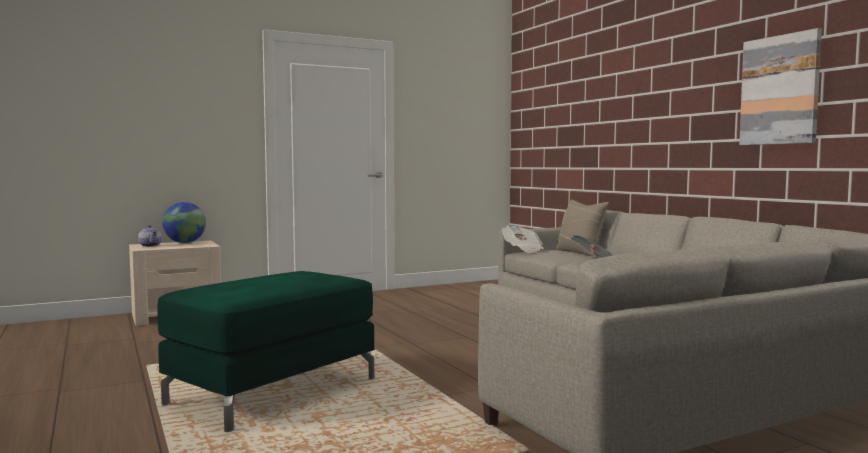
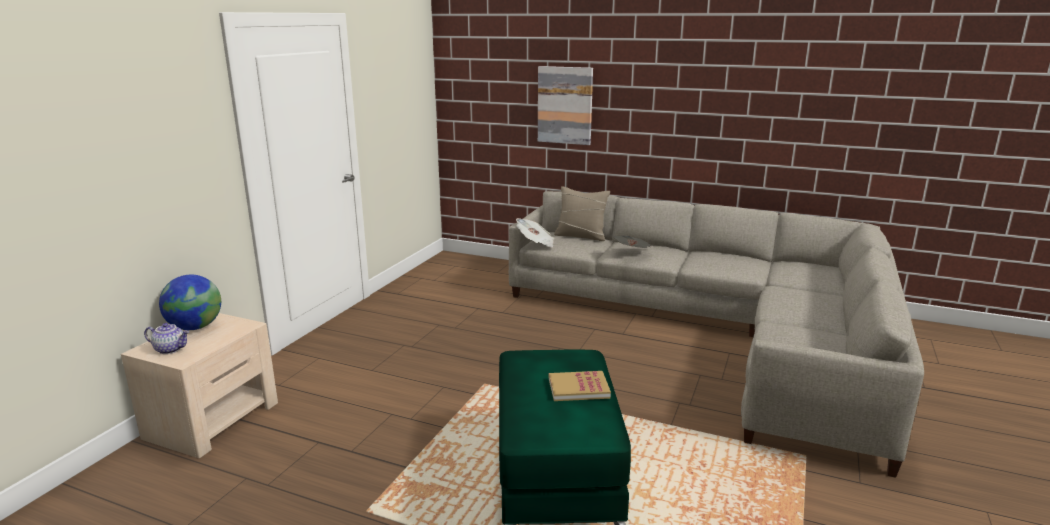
camera: 40 degrees left, 15 degrees up
(281, 283) = (578, 388): none -> book
(780, 90) = (765, 104): picture -> picture (565, 105)

